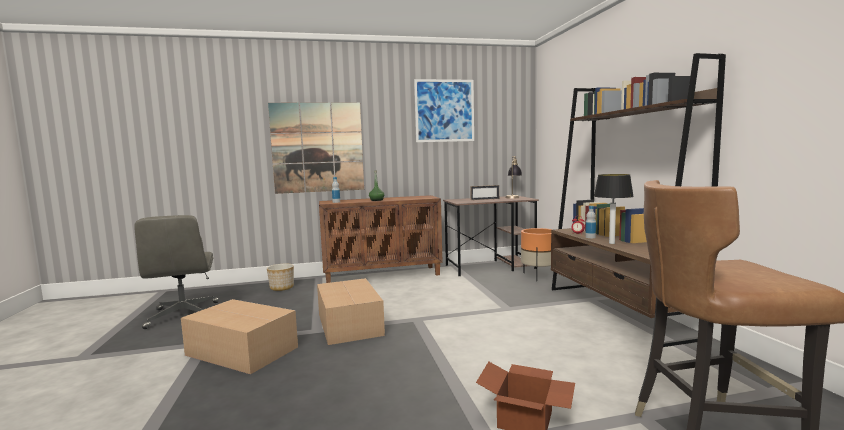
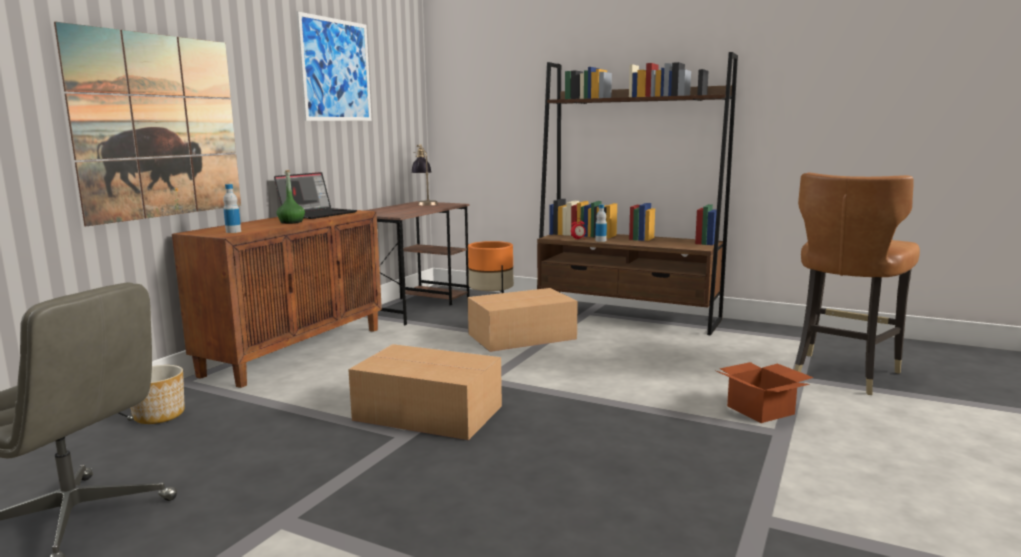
camera: 50 degrees left, 5 degrees up
(242, 351) = (380, 496): cardboard box -> cardboard box (523, 336)
(408, 197) = (318, 214): none -> laptop
(485, 199) = (405, 209): picture frame -> none
(611, 243) = (636, 243): table lamp -> none

